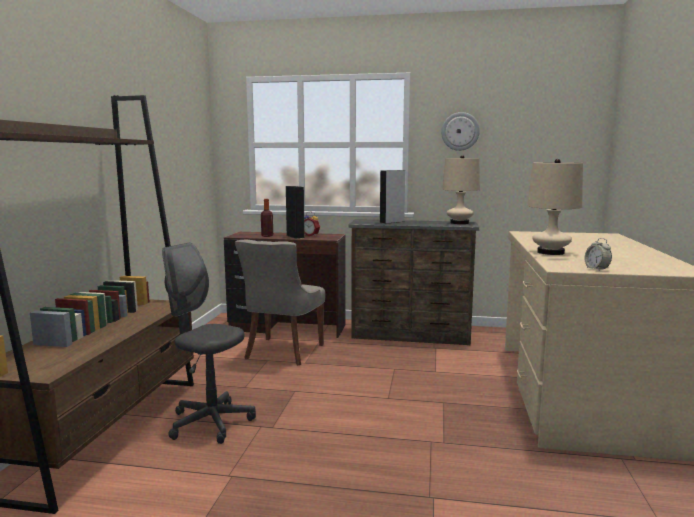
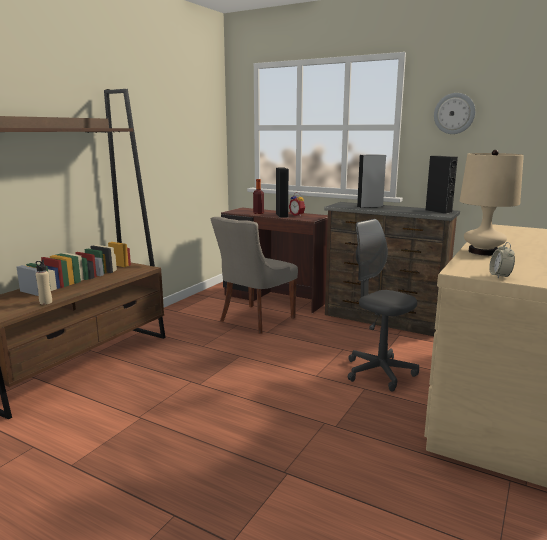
camera: 20 degrees right, 5 degrees up
(87, 353) = (45, 302): none -> beige bottle
(211, 422) = (156, 371): grey office chair -> grey office chair (379, 372)
(459, 223) = (438, 211): beige table lamp -> black speaker

